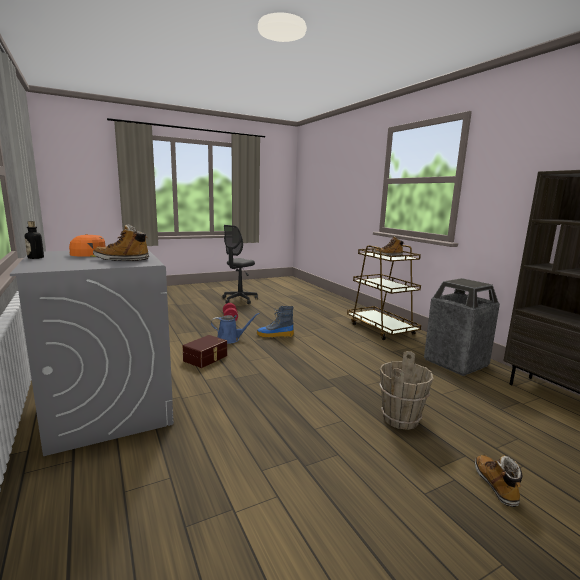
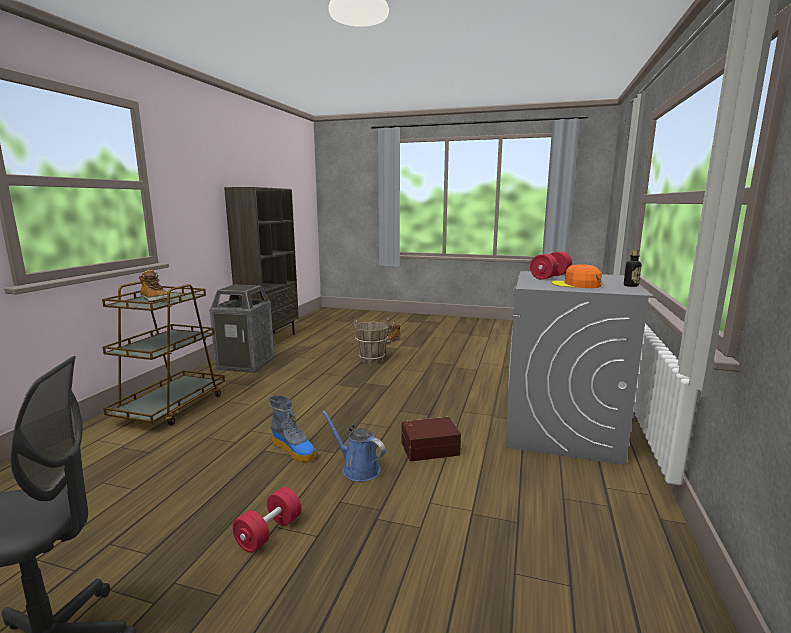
camera: 135 degrees left, 0 degrees up
(122, 259) = (550, 277): boot -> red dumbbell

